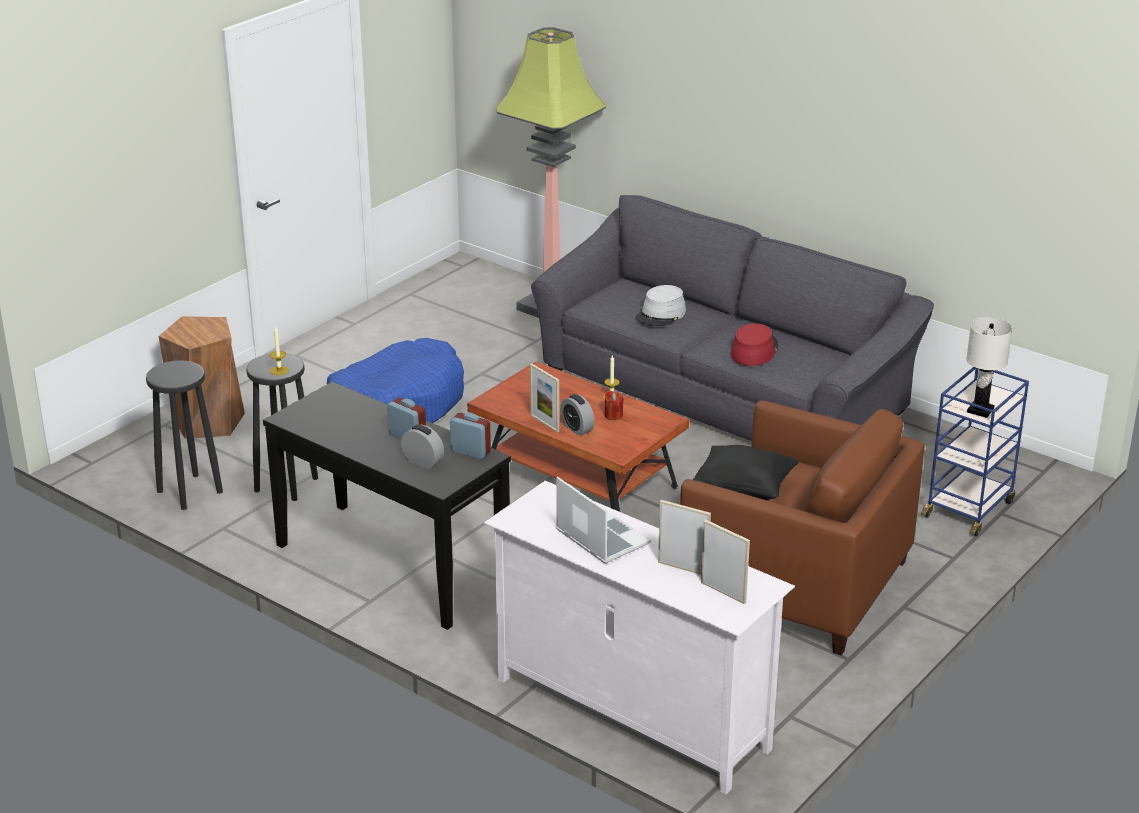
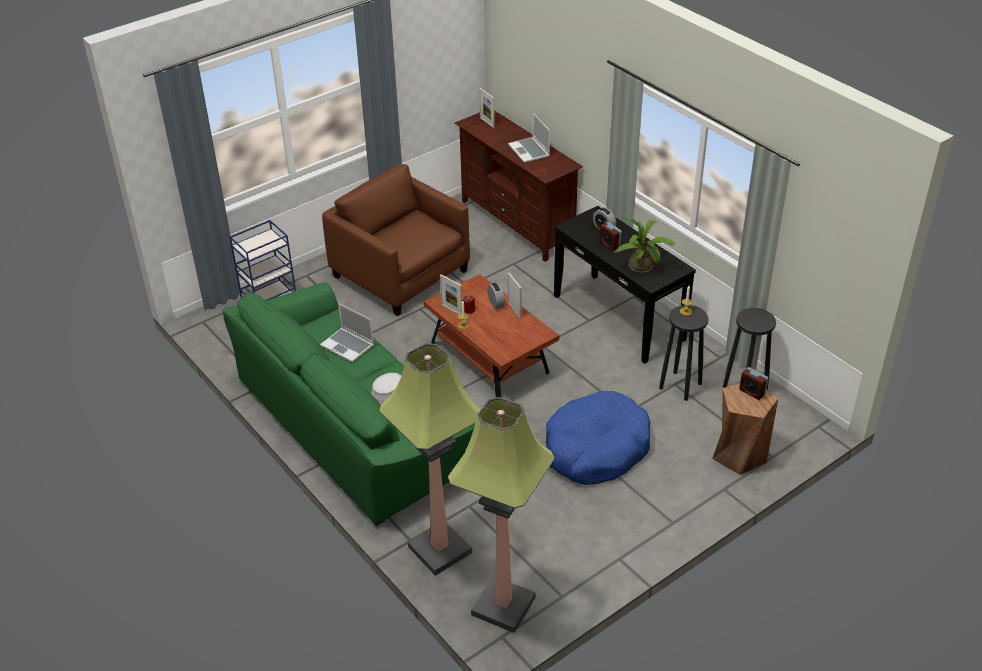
camera: 165 degrees left, 10 degrees up
(347, 410) = (643, 268): none -> potted plant
(468, 281) = (503, 607): none -> floor lamp
(470, 451) = (576, 231): alarm clock -> alarm clock (752, 392)
(630, 714) = (517, 223): white tv stand -> brown tv stand
(682, 568) = (499, 134): picture frame -> picture frame (451, 310)
(722, 389) = (353, 425): grey sofa -> green sofa
(744, 491) = (425, 235): black pillow -> none
(754, 350) = (348, 346): red hat -> laptop
(981, 410) = (267, 238): white table lamp -> none

